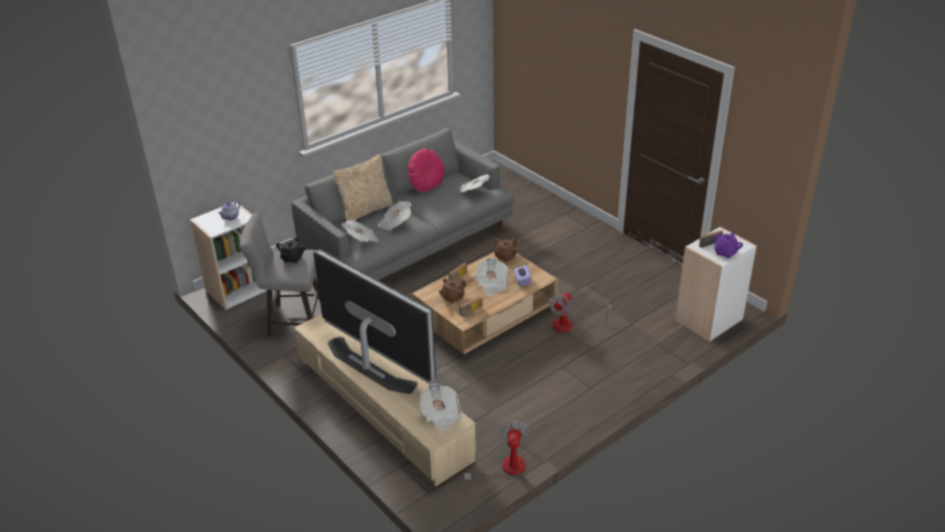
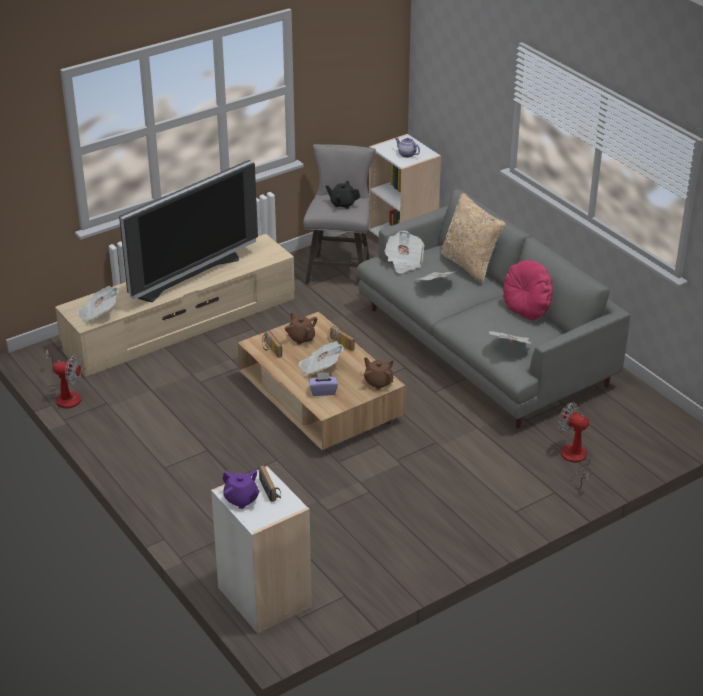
camera: 95 degrees right, 0 degrees up
(570, 325) = (284, 466): fan -> fan (575, 460)

